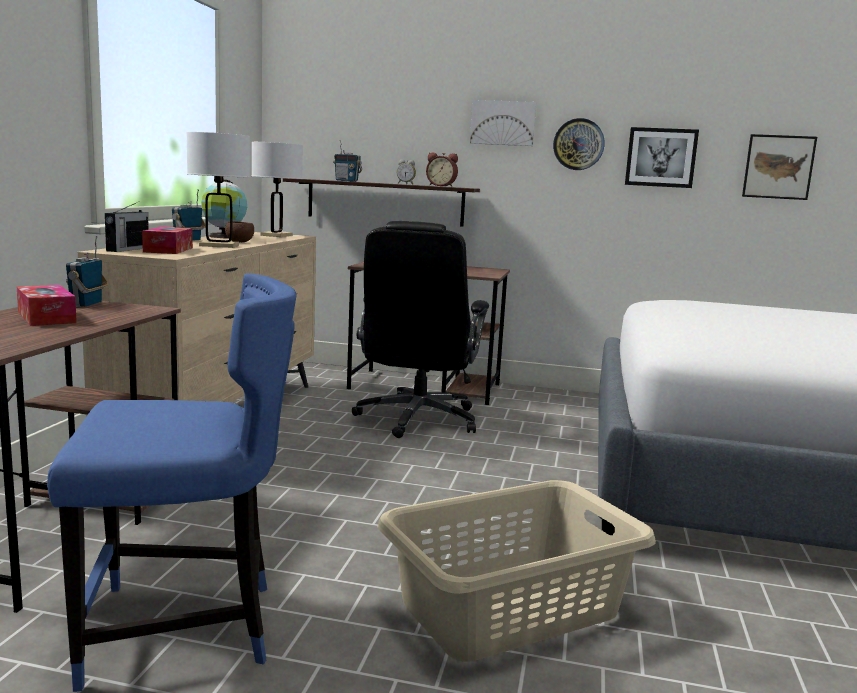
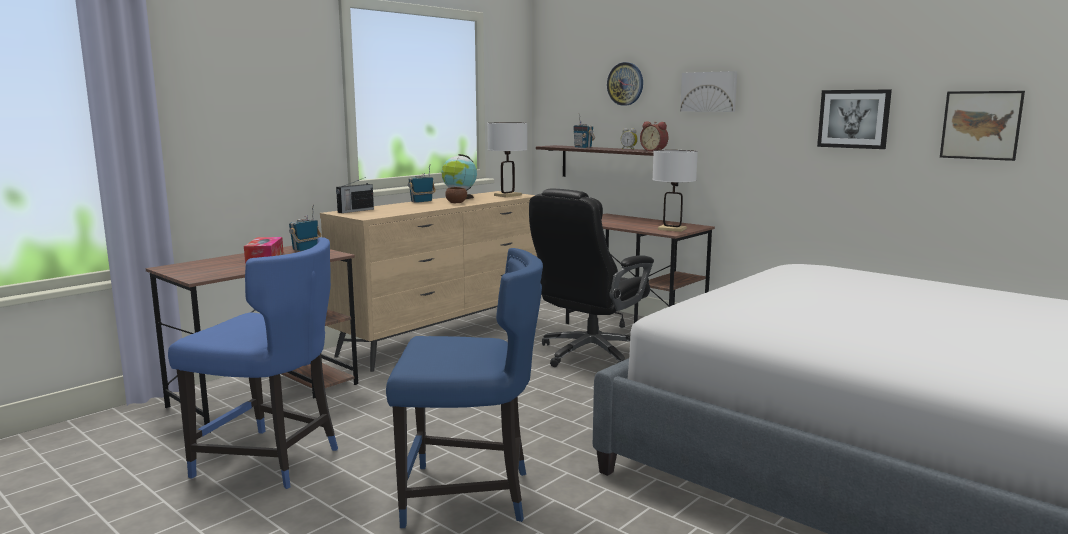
camera: 30 degrees right, 0 degrees up
(168, 250) = (381, 211): tissue box -> none
(219, 245) = (429, 207): white table lamp -> white table lamp (672, 229)
(511, 608) = (470, 496): beige laundry basket -> blue chair
(578, 144) = (775, 108): wall clock -> wall clock (625, 84)

